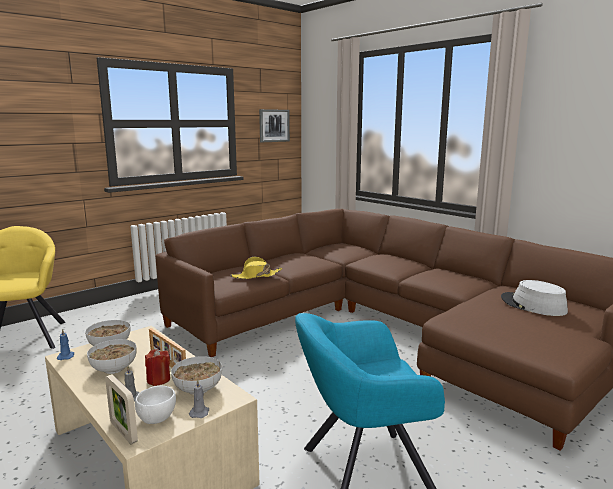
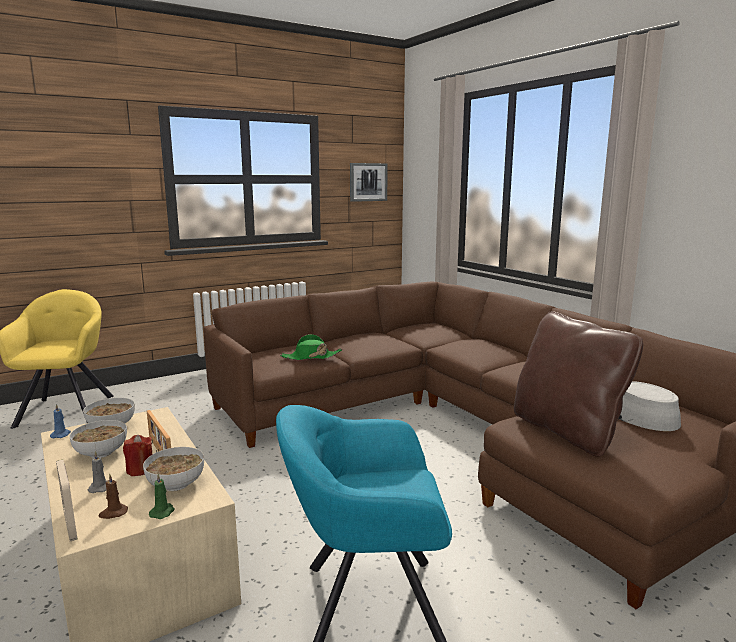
camera: 10 degrees right, 0 degrees up
(156, 417) = (113, 513): white bowl -> brown candle
(199, 412) = (162, 512): grey candle -> green candle
(256, 276) = (311, 357): yellow hat -> green hat
(487, 321) = (567, 431): none -> brown pillow

